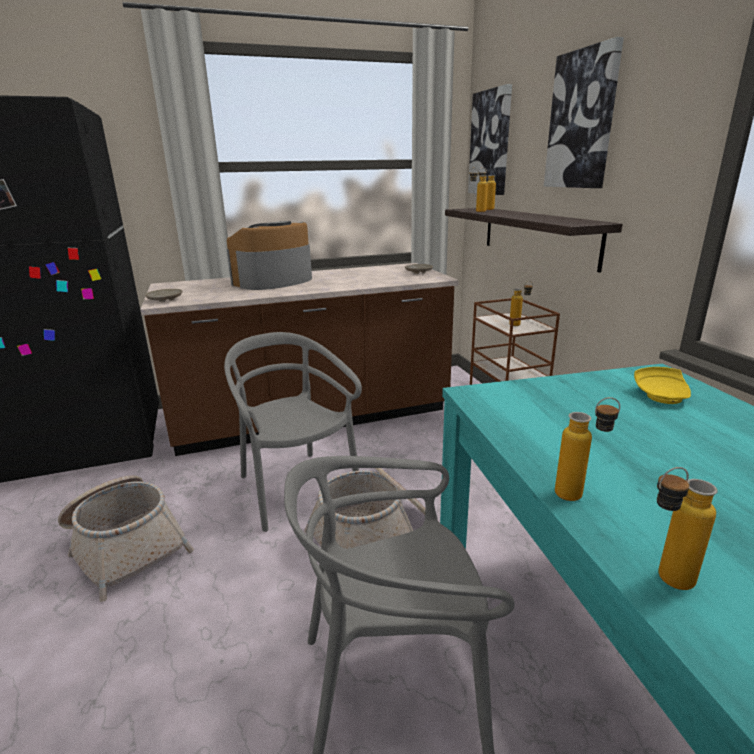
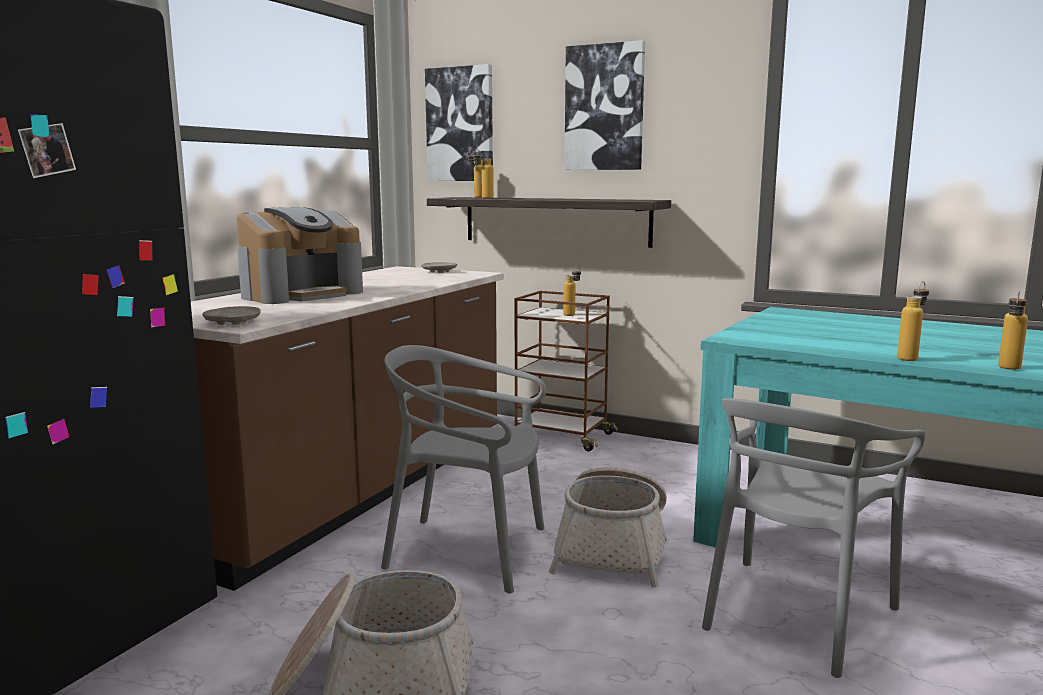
camera: 45 degrees left, 10 degrees down
(273, 281) = (301, 294): coffee machine -> coffee machine turned 135 degrees counterclockwise
(662, 395) = (817, 319): yellow plate -> none

